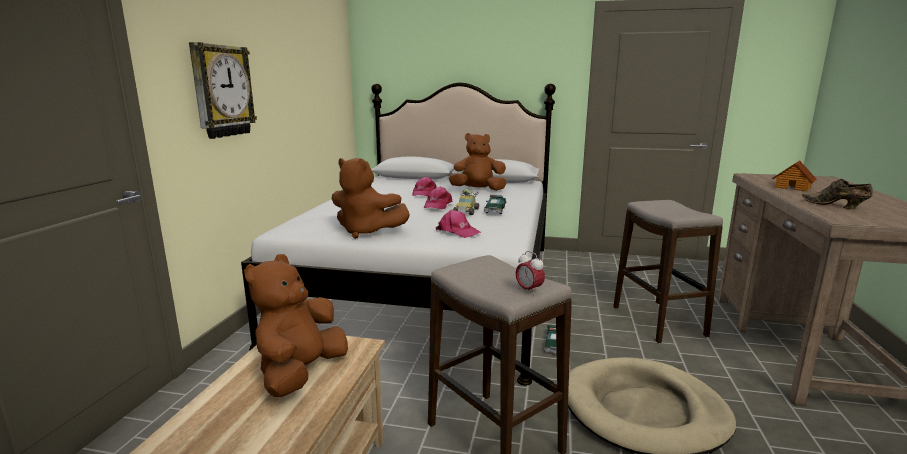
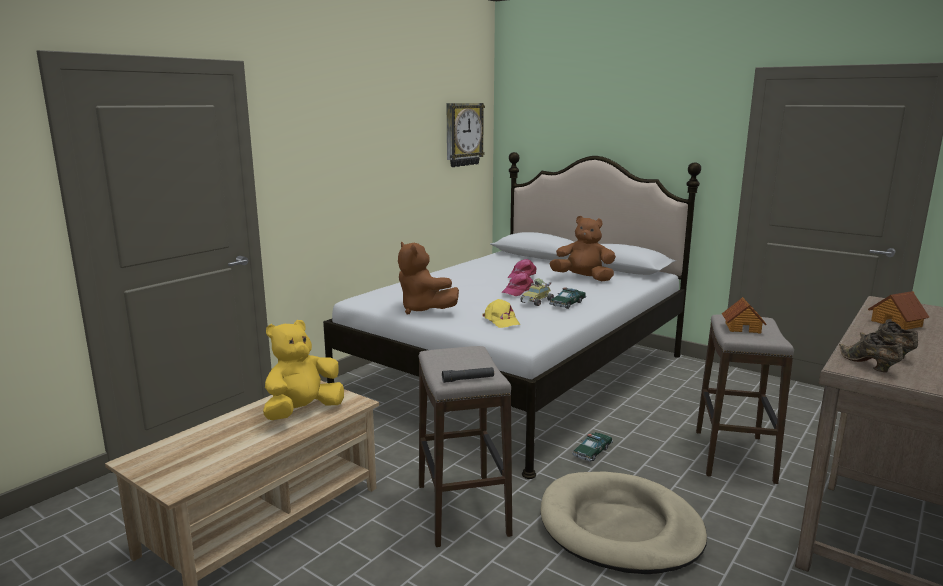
camera: 25 degrees right, 0 degrees up
(222, 91) = (331, 173): wall clock -> wall clock (463, 134)
(301, 374) = (303, 411): brown plush toy -> yellow plush toy
(458, 231) = (501, 321): pink cap -> yellow cap
(529, 290) = (468, 379): alarm clock -> black flashlight
(666, 209) = (742, 327): none -> toy house
(849, 216) = (868, 365): none -> brown shoe

